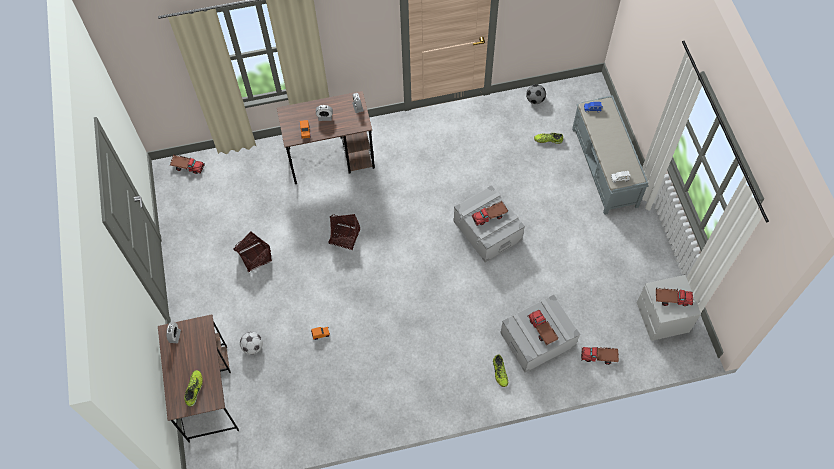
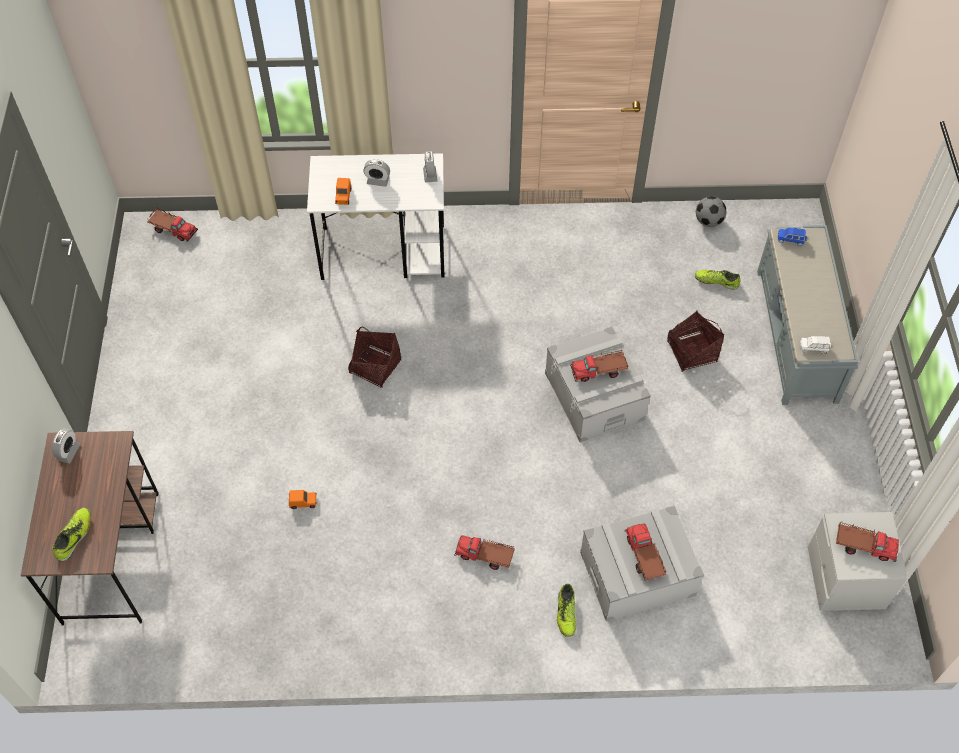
camera: 10 degrees right, 5 degrees down
(253, 347) = (197, 502): football -> none
(254, 257) = (234, 372): basket -> basket (691, 352)
(331, 158) = (384, 252): brown desk -> white desk
(599, 357) = (731, 620): toy truck -> toy truck (485, 556)

